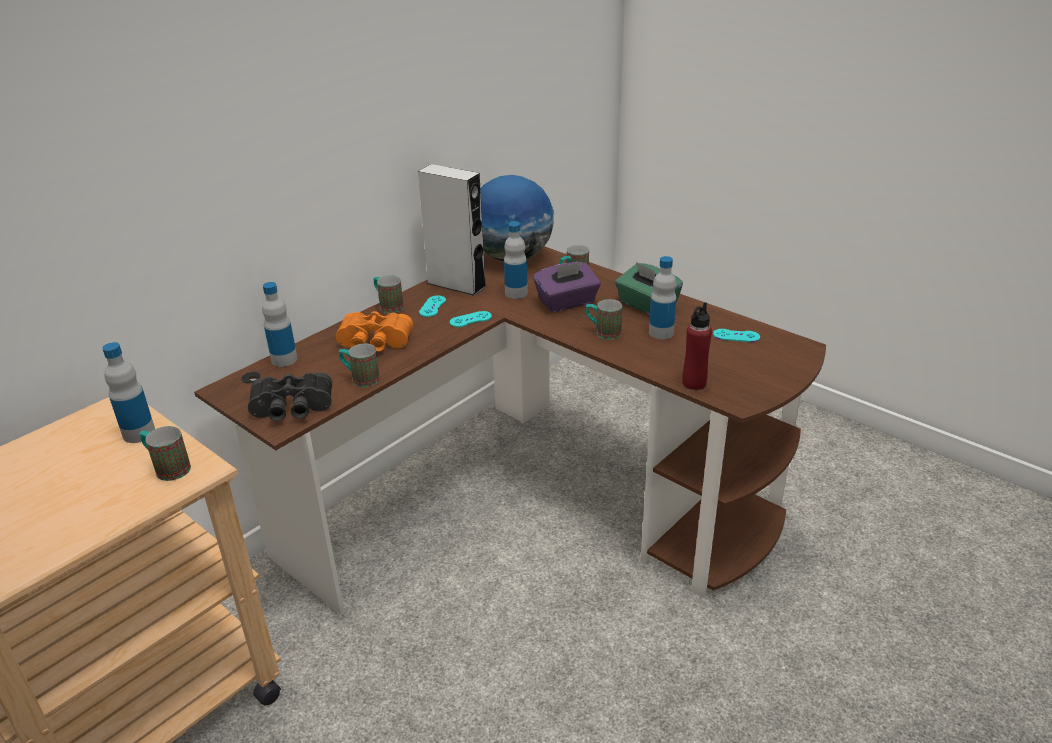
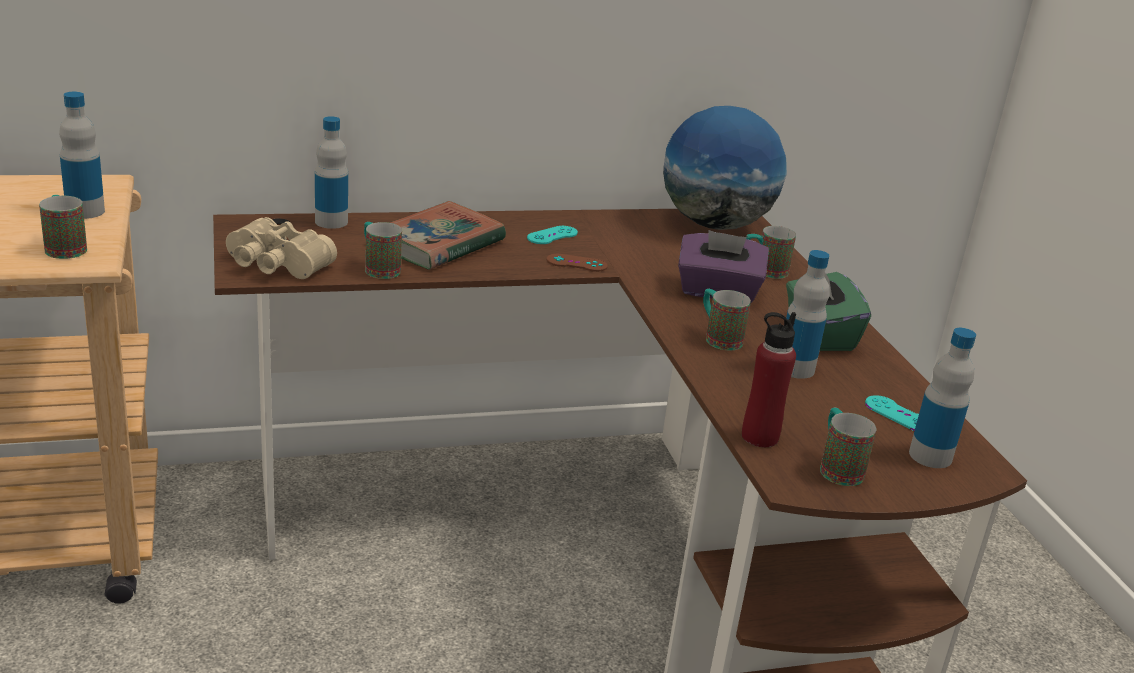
camera: 30 degrees right, 5 degrees down
(292, 409) = (275, 266): black binoculars -> beige binoculars
(374, 343) = (439, 244): orange binoculars -> book
(388, 306) = (505, 217): mug -> mug (837, 467)
(456, 285) = (610, 226): grey speaker -> none
(470, 319) = (576, 263): turquoise game controller -> brown game controller
(516, 293) = (668, 259): bottle -> bottle (930, 456)

